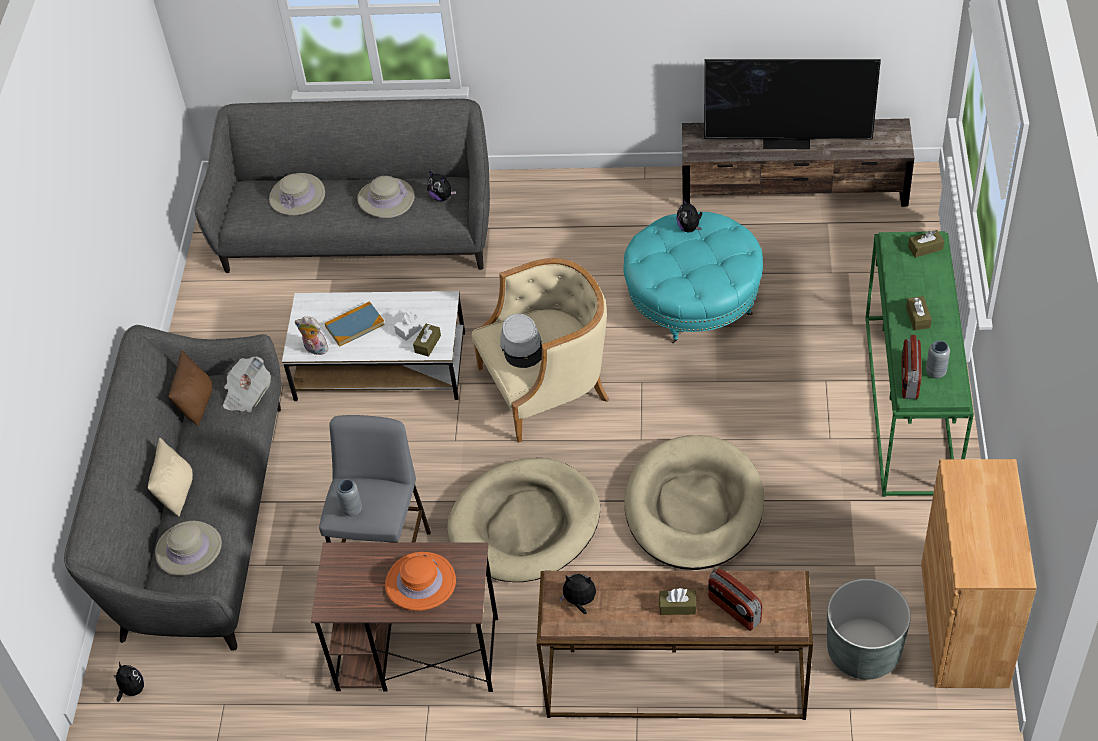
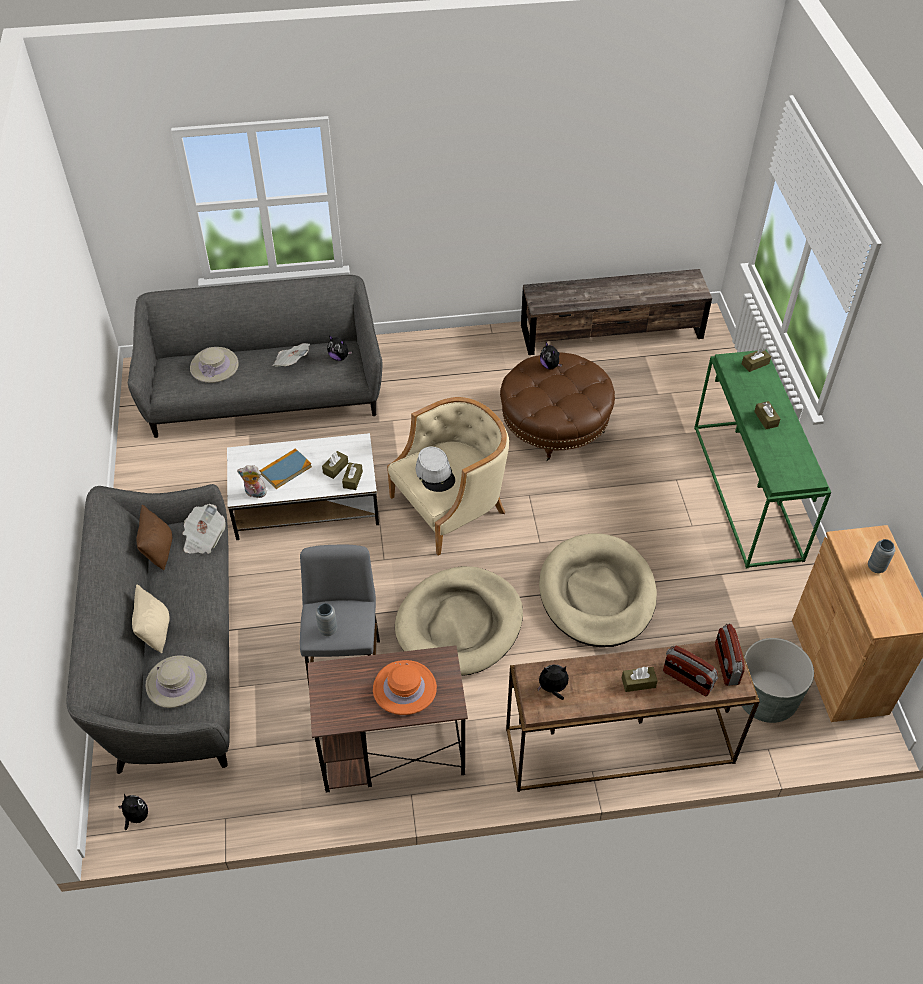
camera: 15 degrees left, 0 degrees up
(386, 199) = (292, 362): beige hat -> newspaper
(411, 329) = (335, 468): white tissue box -> brown tissue box
(693, 300) = (554, 425): turquoise ottoman -> brown ottoman
(787, 140) = (610, 291): television -> none
(909, 379) = (774, 469): radio -> radio (726, 664)
(935, 372) = (793, 461): grey vase -> grey vase (876, 567)

